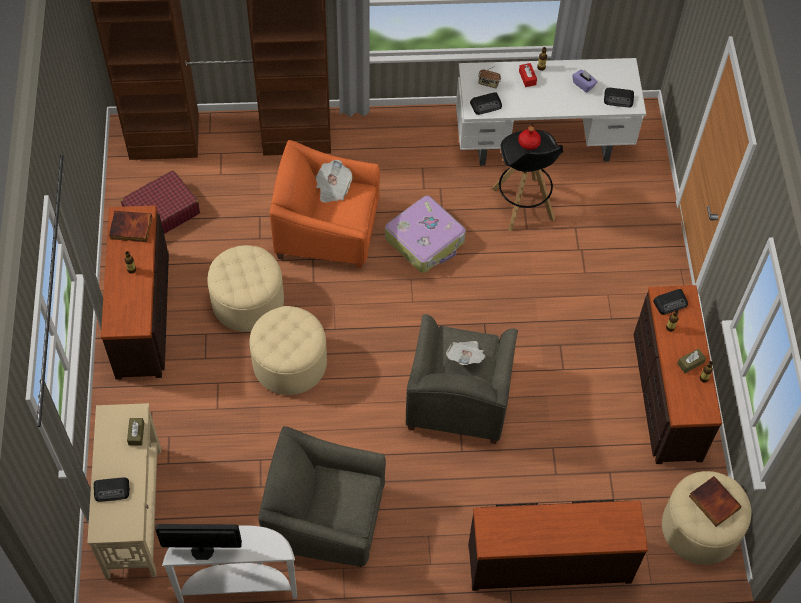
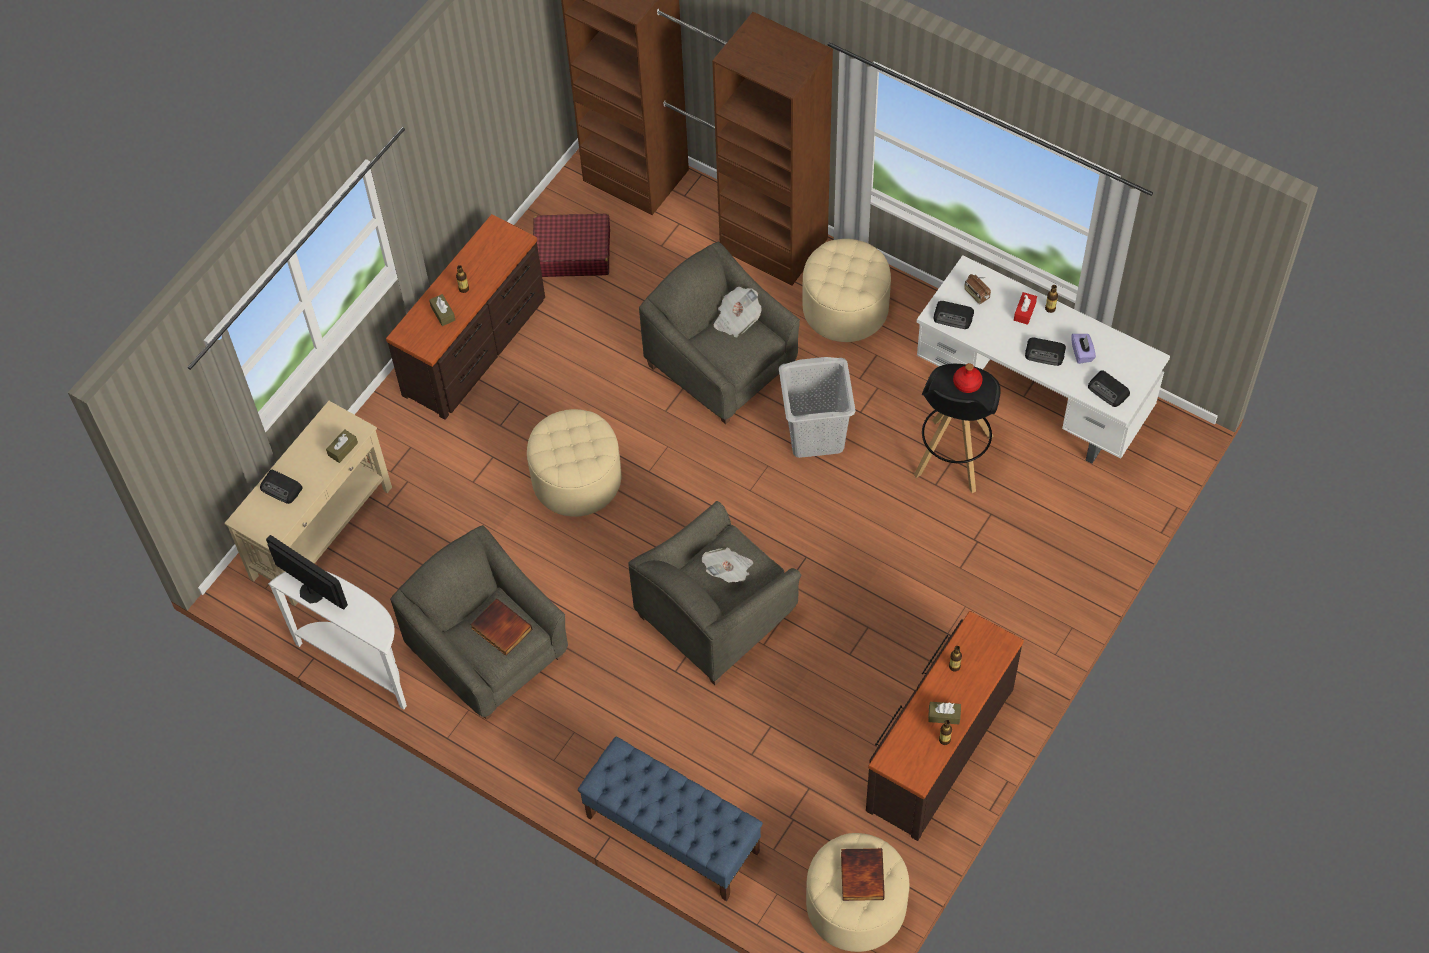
camera: 40 degrees right, 0 degrees up
(130, 228) = (494, 247): book -> book (500, 629)
(130, 295) = (443, 313): none -> brown tissue box
(248, 302) = (585, 393): beige ottoman -> beige ottoman (845, 308)
(327, 231) = (722, 365): orange armchair -> grey armchair
(425, 240) = (816, 434): suitcase -> grey laundry basket
(549, 561) = (672, 834): brown dresser -> blue bench
(671, 303) = (978, 641): radio -> radio (1045, 353)

